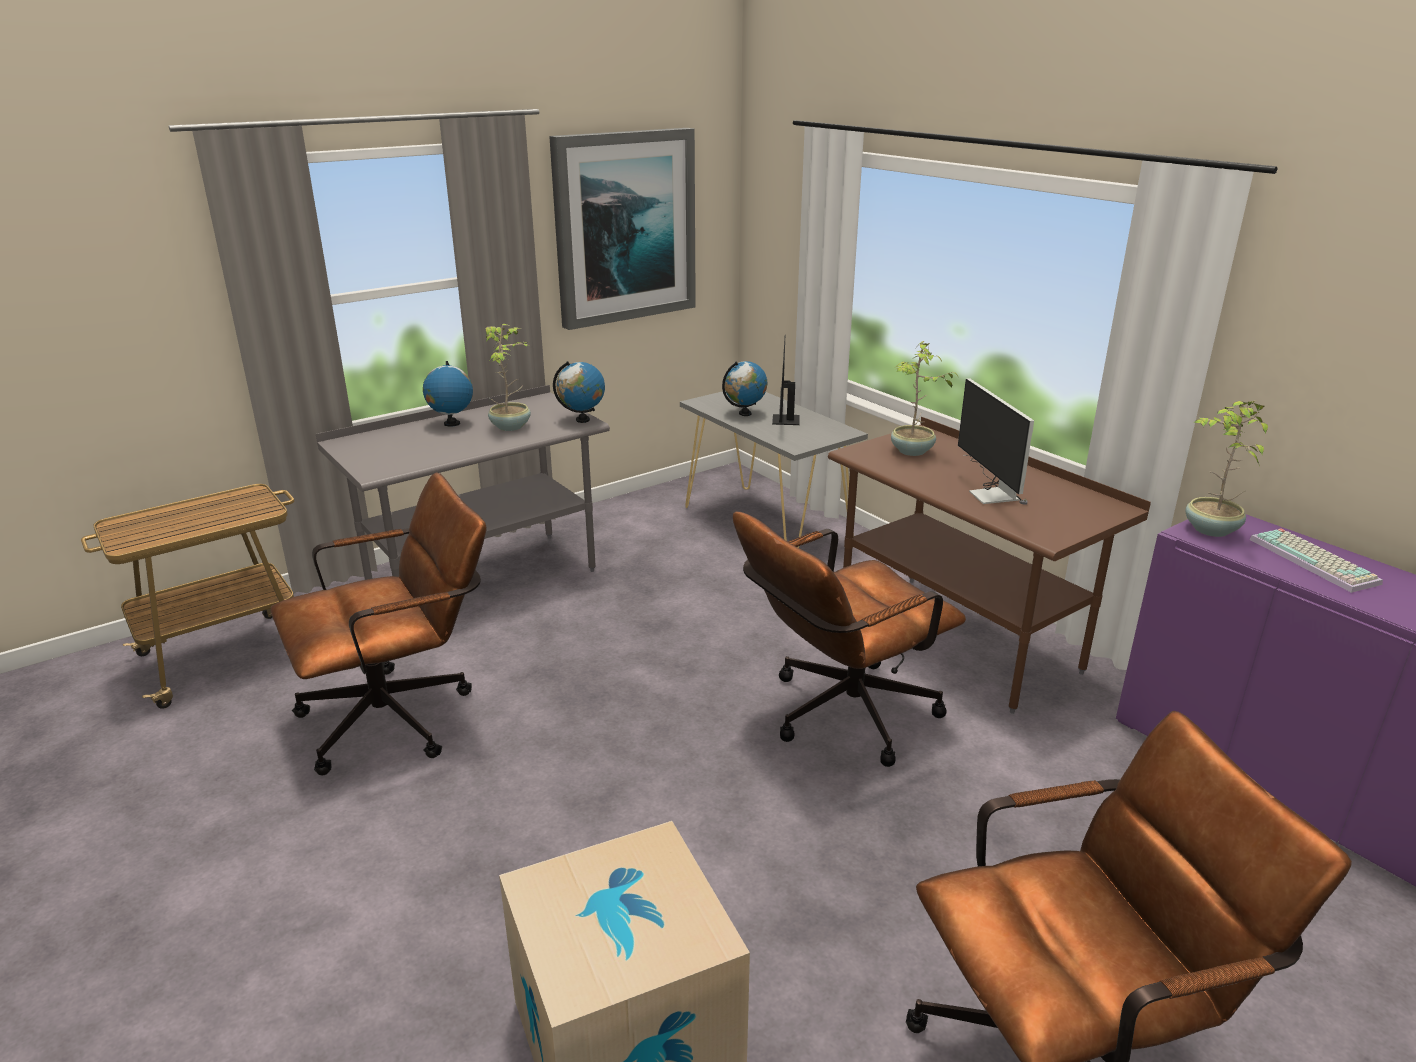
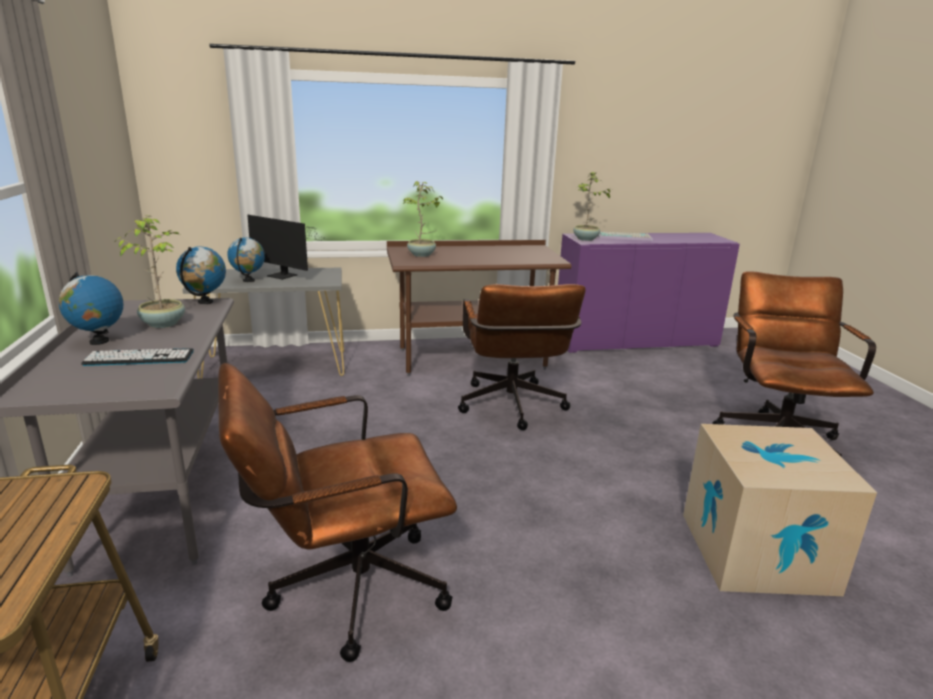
camera: 65 degrees left, 5 degrees down
(401, 716) = (343, 590): brown office chair -> brown office chair turned 105 degrees counterclockwise
(428, 446) = (139, 358): none -> keyboard
(624, 227) = (86, 137): picture -> none
(990, 490) = (492, 256): monitor -> none

